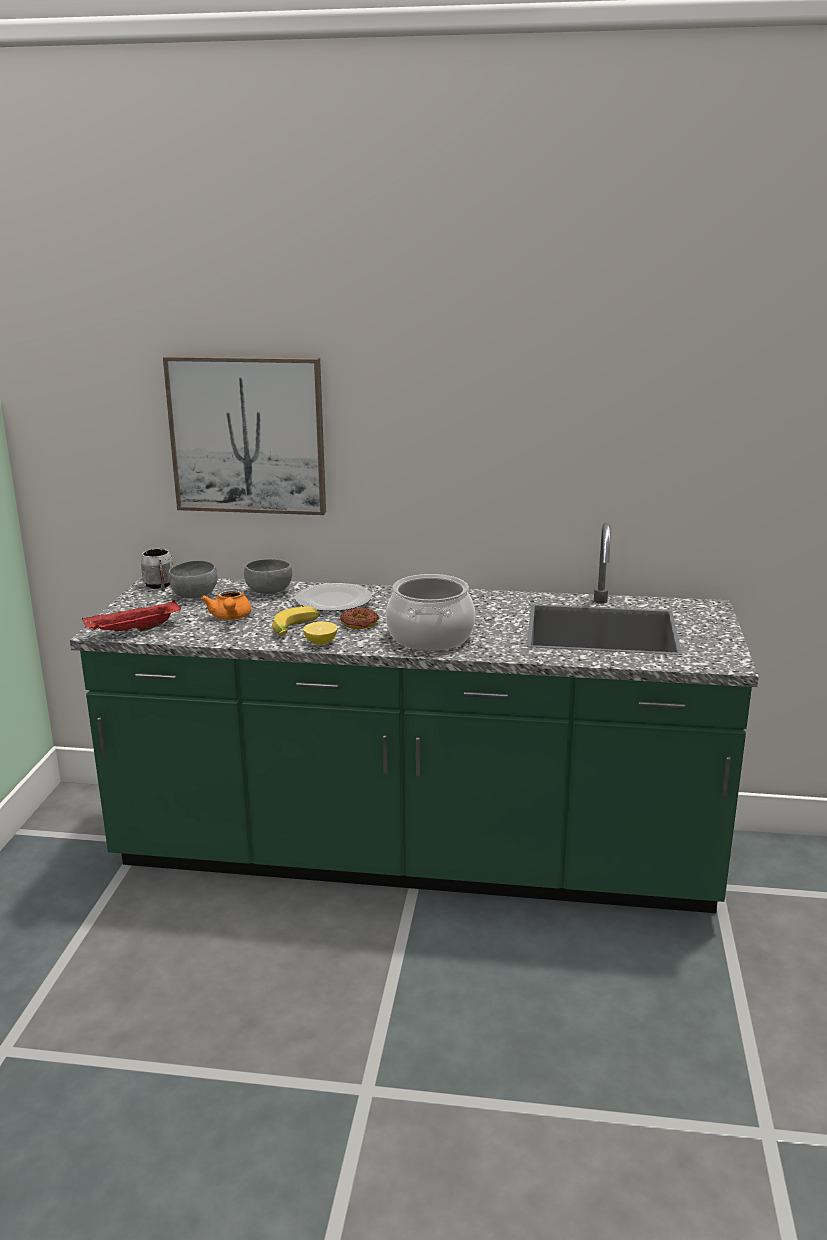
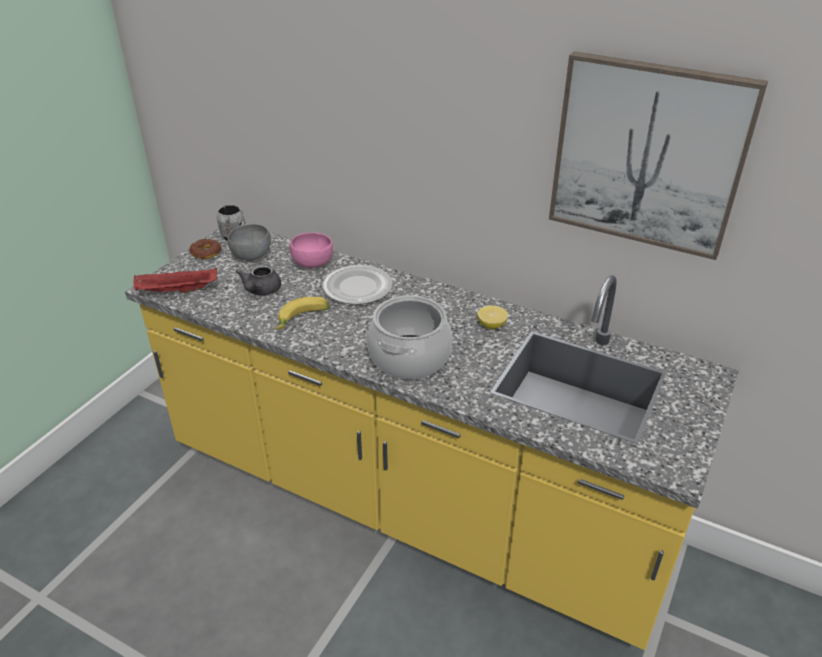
camera: 20 degrees right, 15 degrees up
(230, 617) = (260, 291): orange teapot -> grey teapot
(247, 435) = (306, 119): picture -> picture (648, 155)
(269, 592) = (312, 263): grey bowl -> pink bowl
(321, 643) = (312, 342): lemon -> lemon (491, 325)
(359, 623) = (360, 323): donut -> donut (206, 252)
(415, 859) = (411, 503): green counter -> yellow counter

